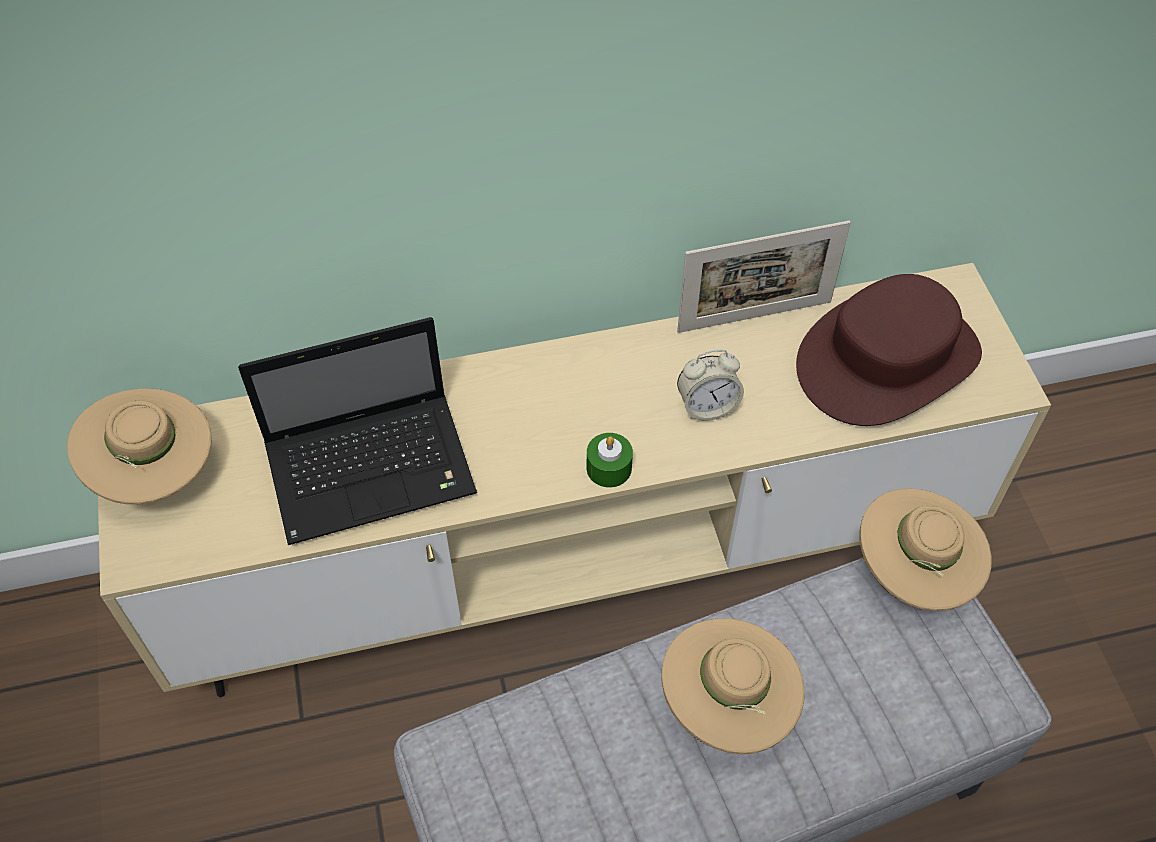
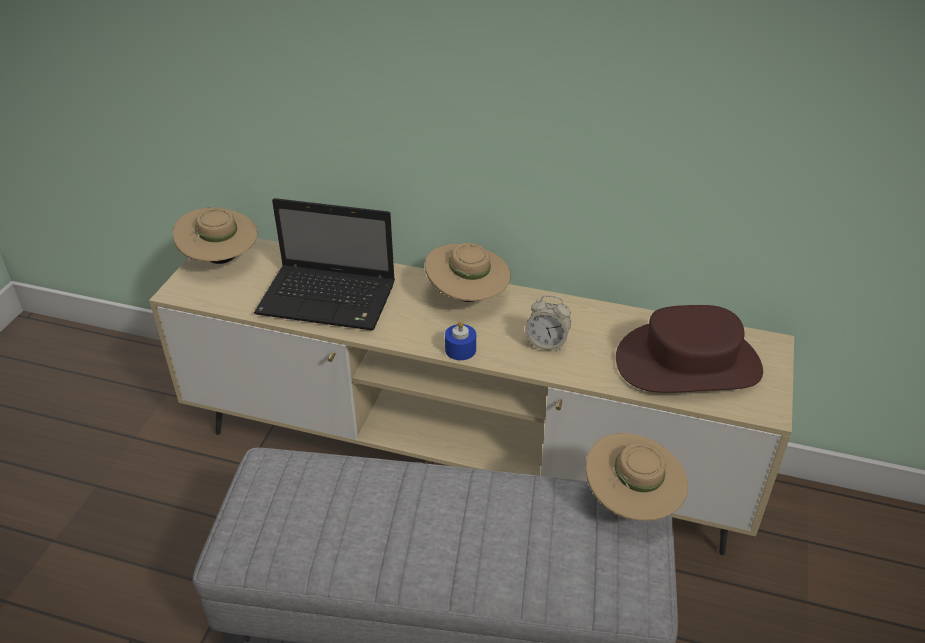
camera: 30 degrees right, 15 degrees down
(609, 468) = (460, 349): green candle -> blue candle
(727, 705) = (446, 514): beige hat -> beige hat (468, 297)
(754, 316) = (615, 311): picture frame -> none

